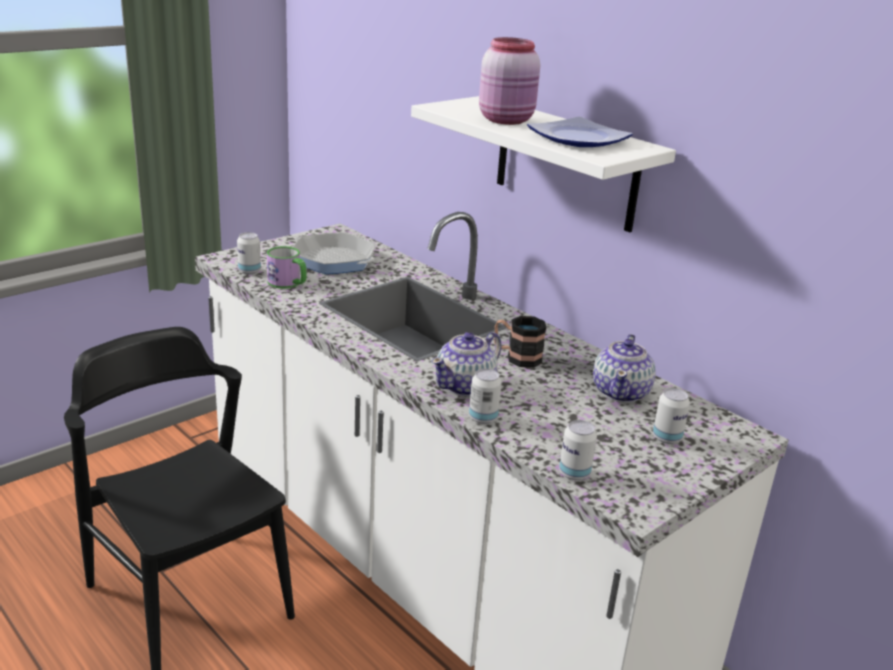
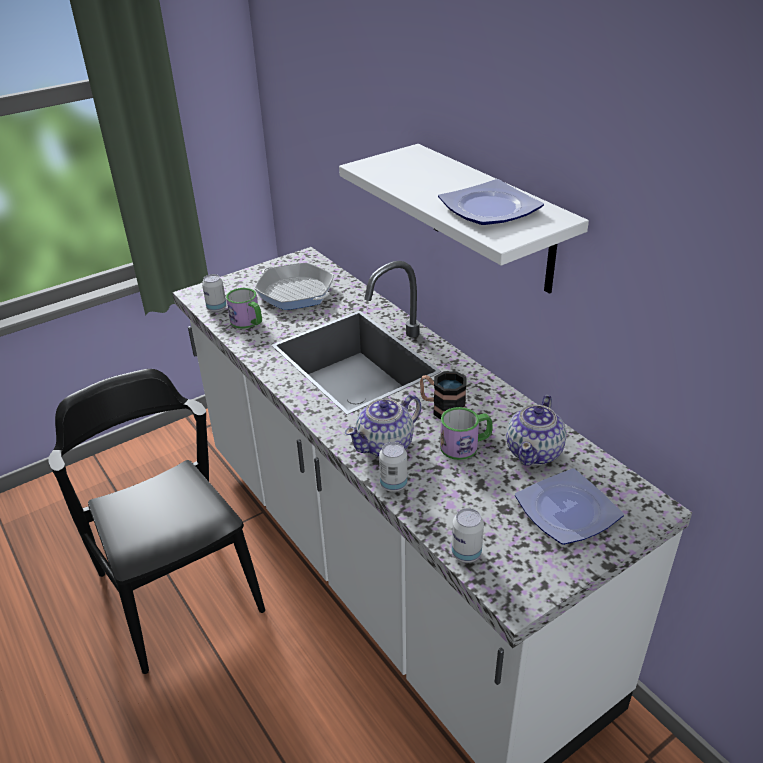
camera: 10 degrees right, 10 degrees up
(507, 120) = (427, 183): pink jar -> none
(549, 387) = (465, 445): none -> mug
(666, 438) = (567, 510): can -> plate

